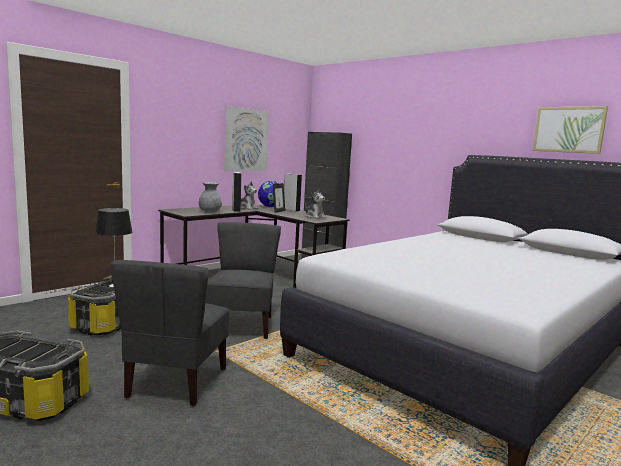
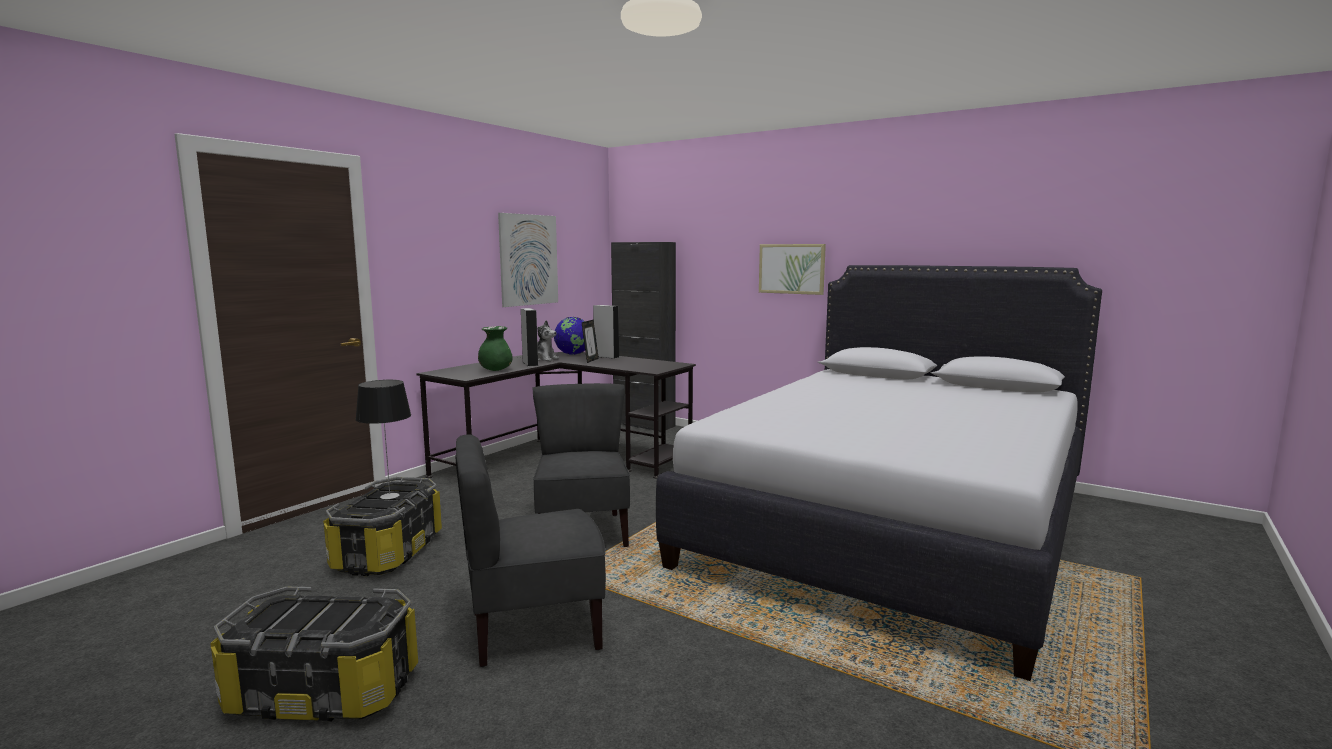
camera: 10 degrees left, 0 degrees up
(176, 383) = (534, 629): grey chair -> grey chair turned 75 degrees clockwise
(210, 212) = (496, 370): grey vase -> green vase
(314, 217) = (647, 364): plush toy -> none
(568, 129) = (977, 227): picture -> picture (791, 269)

